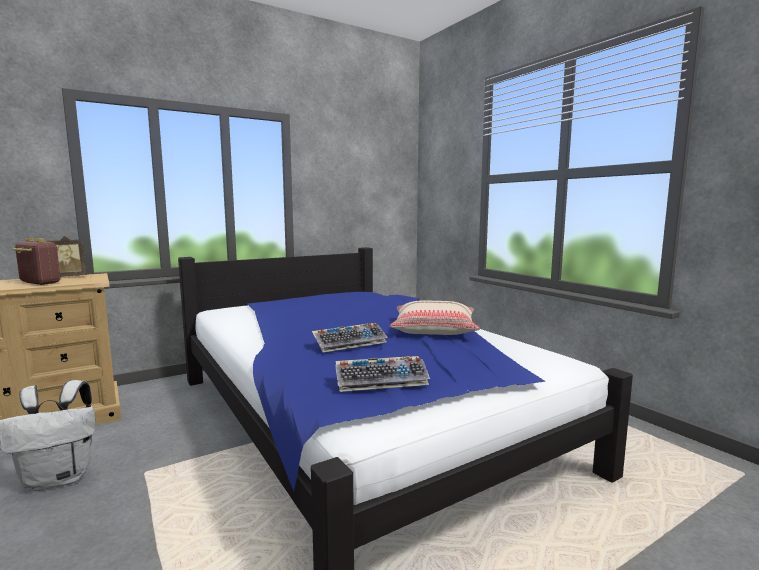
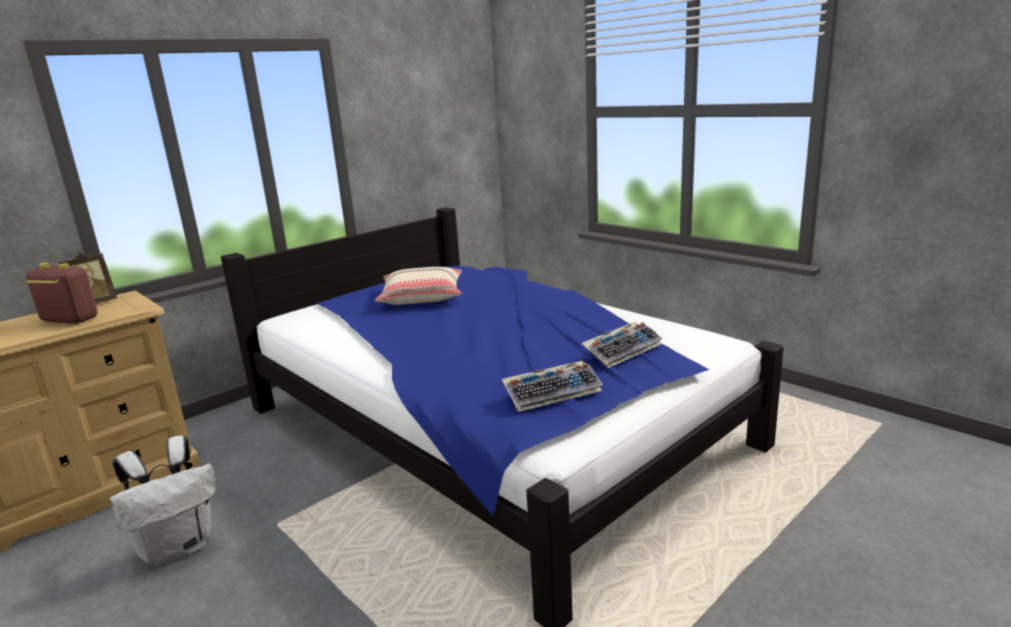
camera: 10 degrees left, 10 degrees up
(350, 343) = (489, 348): keyboard -> keyboard (622, 350)
(434, 329) = (569, 317): beige pillow -> beige pillow (422, 297)

